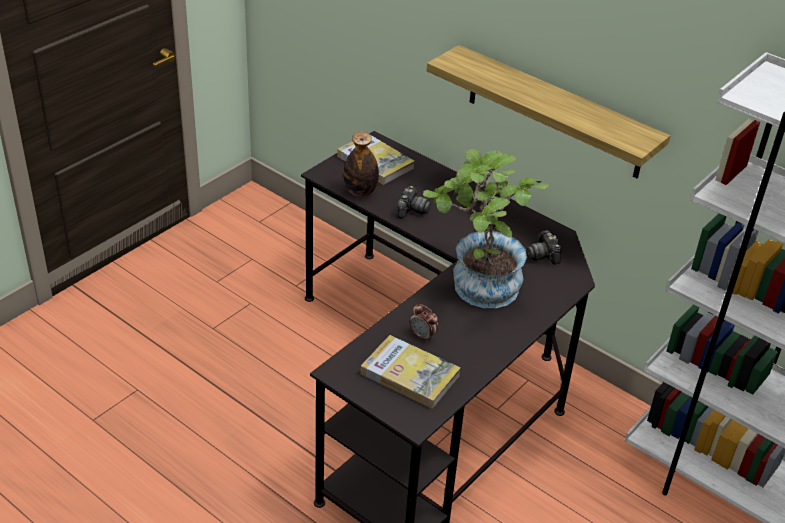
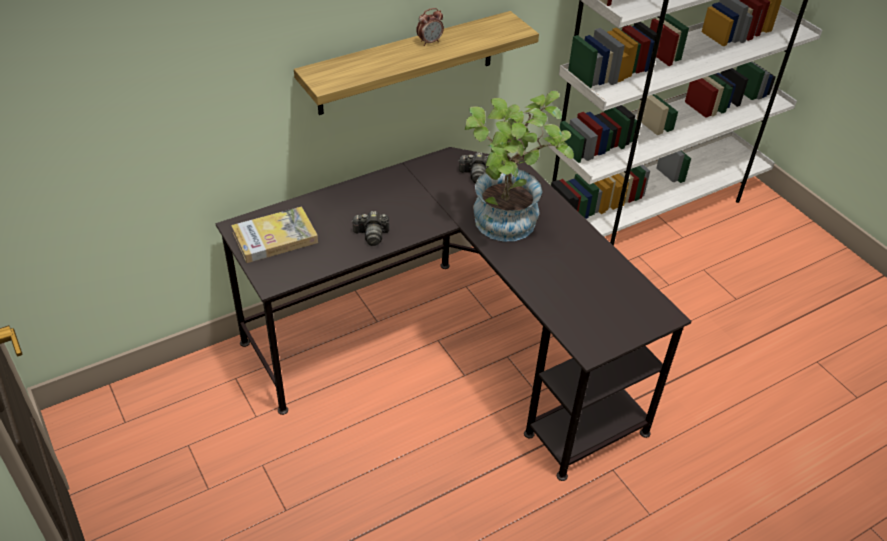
camera: 70 degrees left, 5 degrees up
(360, 191) = (320, 262): bottle -> none
(410, 374) = (606, 302): book -> none
(411, 210) = (371, 235): camera -> camera turned 135 degrees clockwise
(423, 336) = (558, 279): alarm clock -> alarm clock (429, 42)

